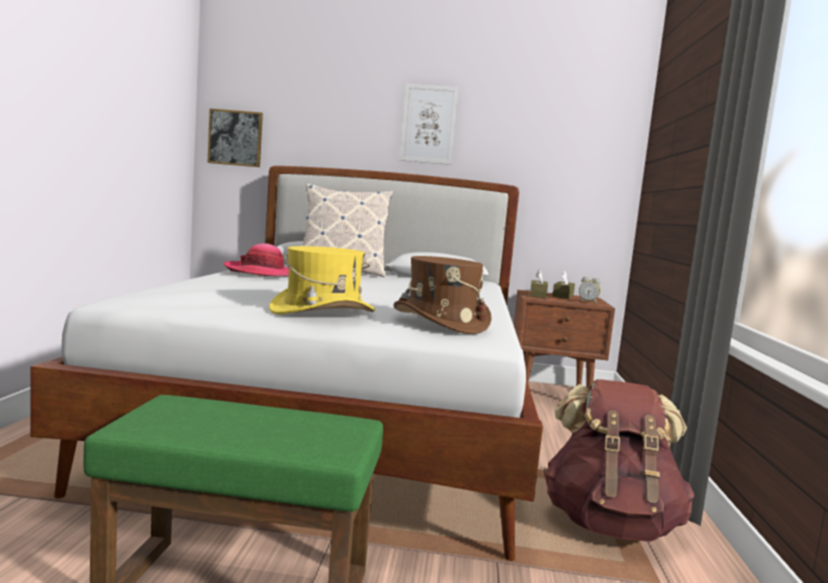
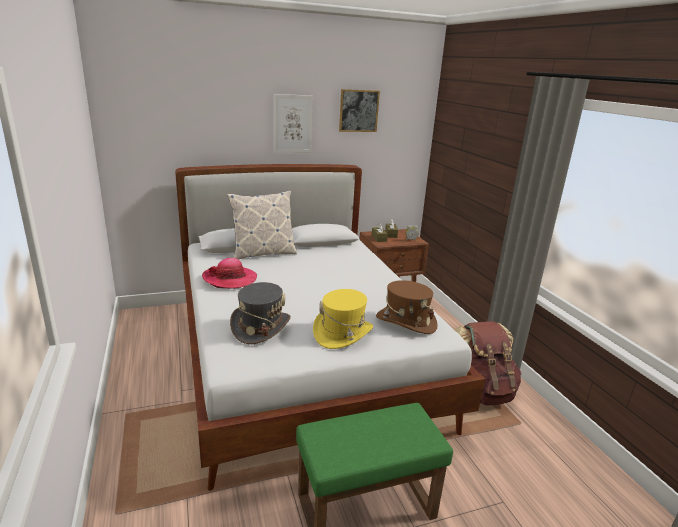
camera: 25 degrees left, 15 degrees up
(219, 289) = (260, 327): none -> grey hat
(235, 138) = (134, 146): picture -> picture (358, 111)

